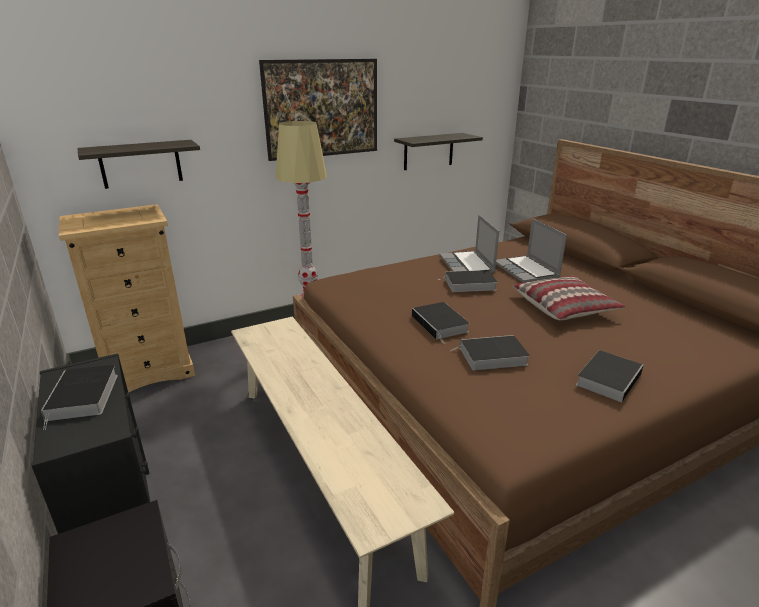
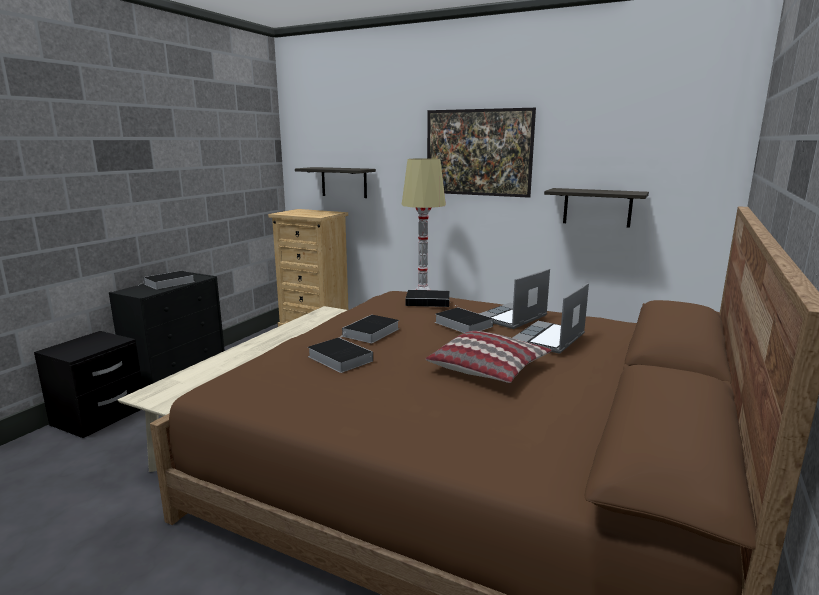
camera: 55 degrees right, 10 degrees down
(609, 378) = (356, 407): book -> book (429, 301)

